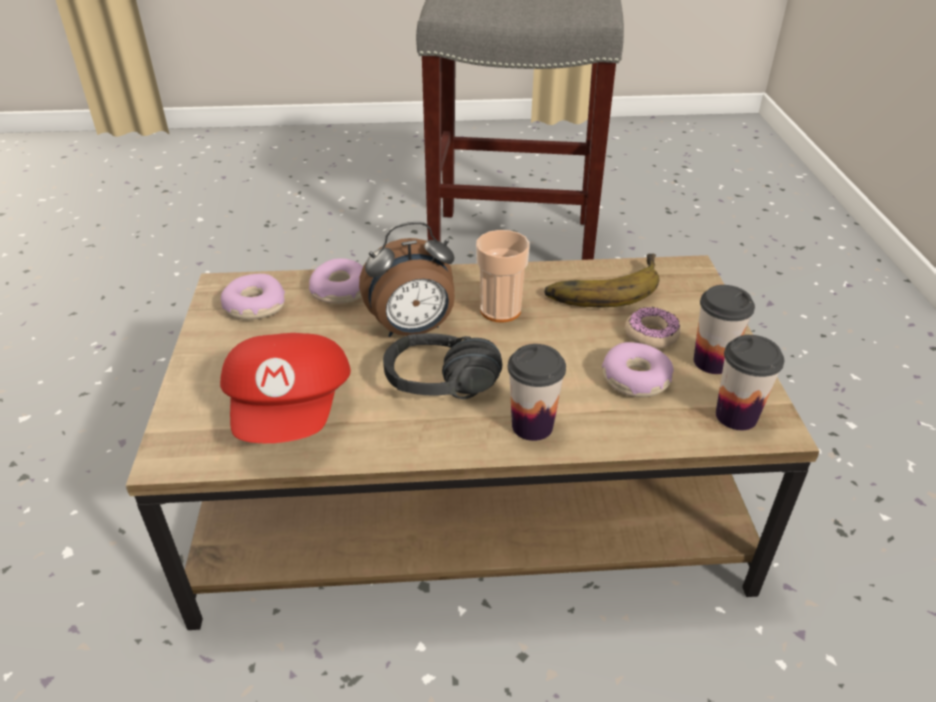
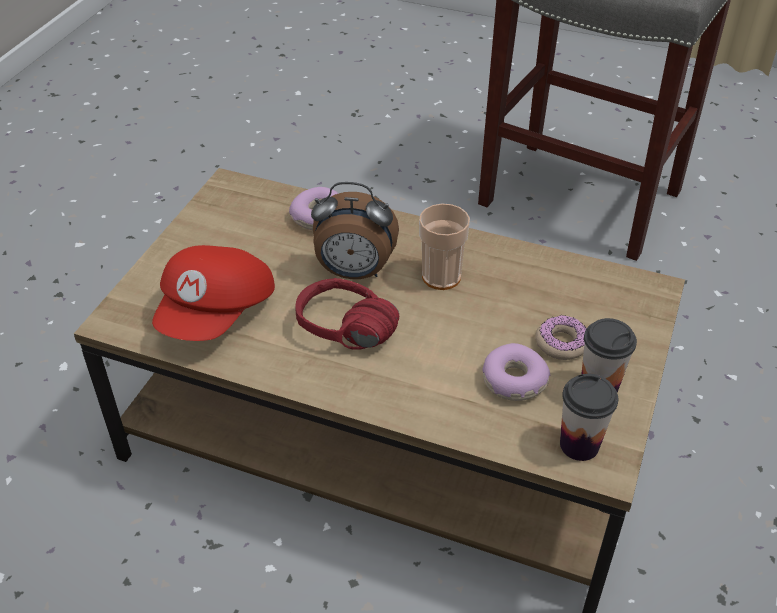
camera: 25 degrees right, 5 degrees up
(254, 306) = (242, 211): donut -> none
(441, 395) = (339, 339): black headphones -> red headphones
(532, 426) = (394, 391): cup -> none
(601, 286) = (551, 280): banana -> none

